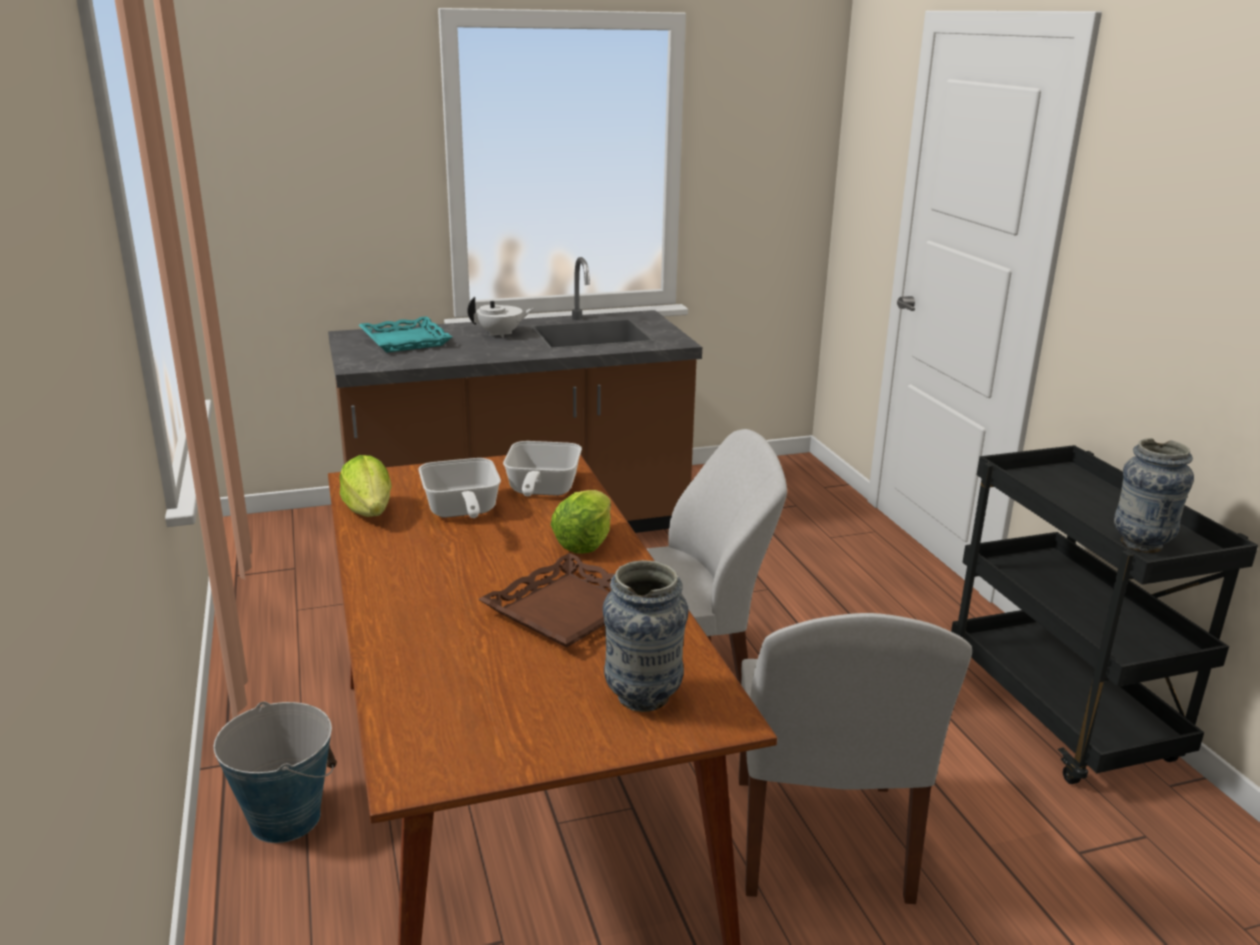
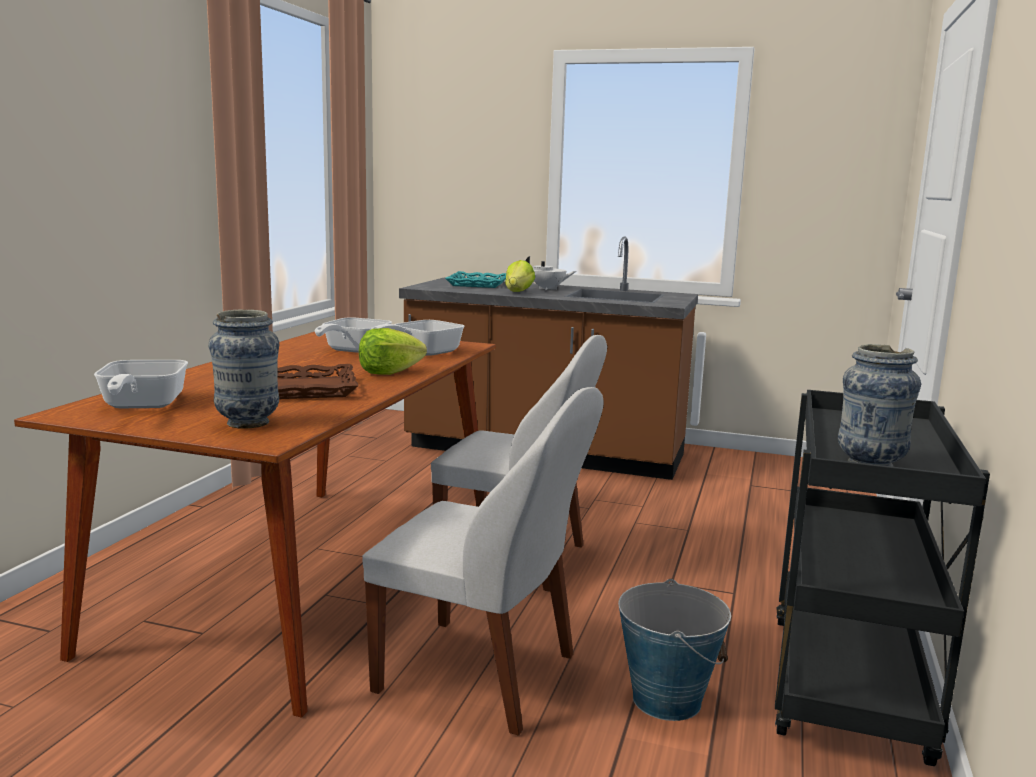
camera: 35 degrees right, 10 degrees down
(285, 818) = (192, 537): bucket -> bucket (666, 699)
(370, 511) = (304, 342): lettuce -> lettuce (518, 292)
(465, 719) = (140, 406): none -> frying pan
(820, 843) = (482, 675): white chair -> white chair turned 105 degrees counterclockwise

